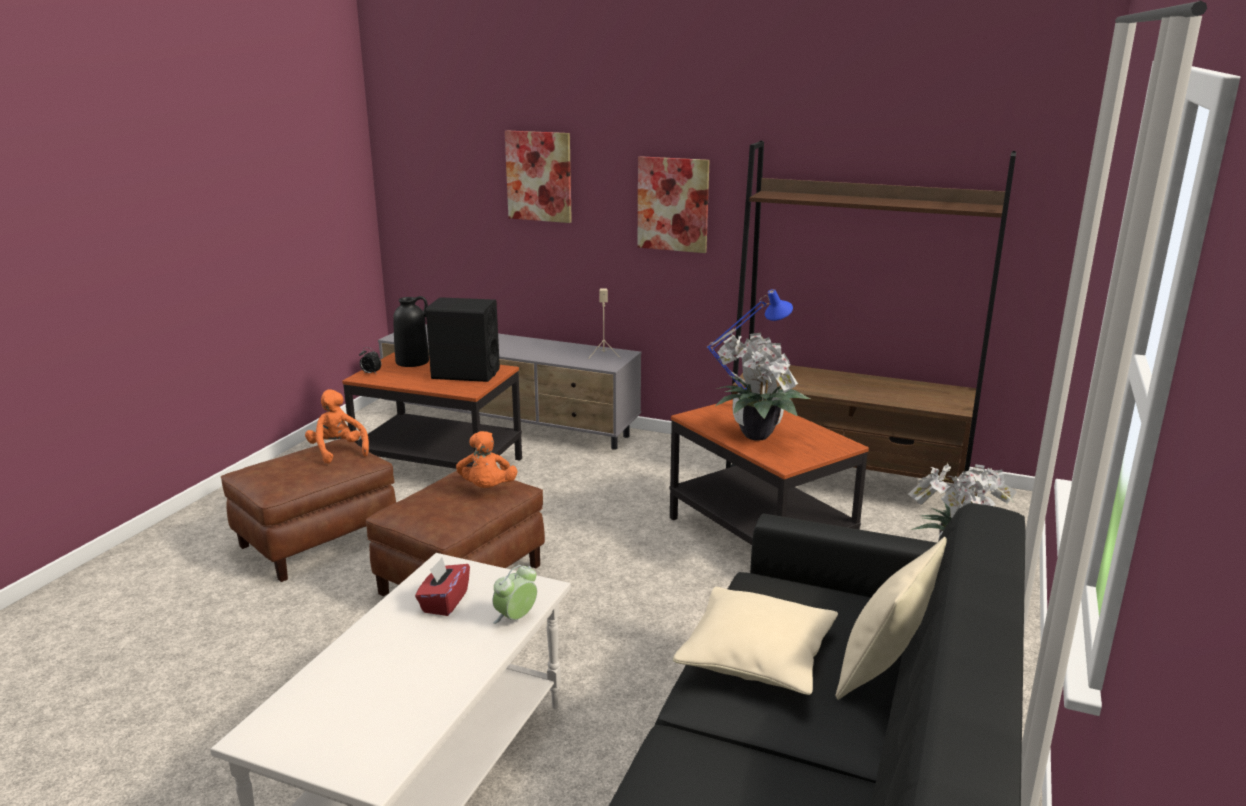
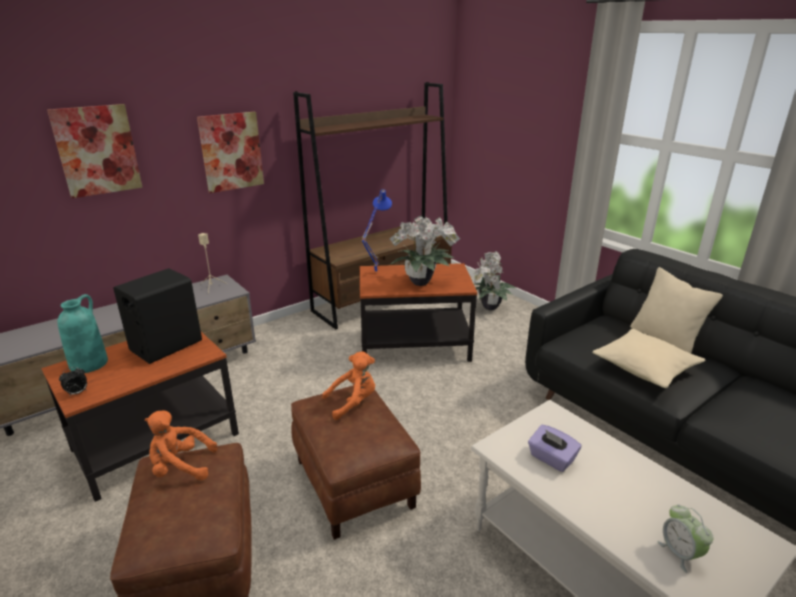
camera: 60 degrees left, 5 degrees up
(413, 361) = (89, 363): black vase -> turquoise vase
(444, 602) = (551, 459): red tissue box -> purple tissue box
(487, 489) = (353, 402): orange plush toy -> orange plush toy turned 45 degrees counterclockwise
(516, 618) = (587, 432): alarm clock -> alarm clock (679, 553)

